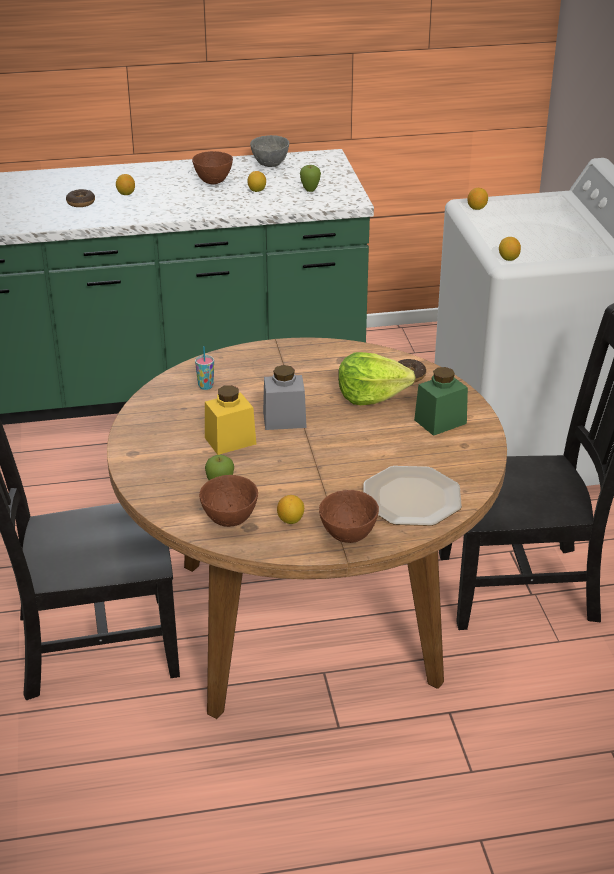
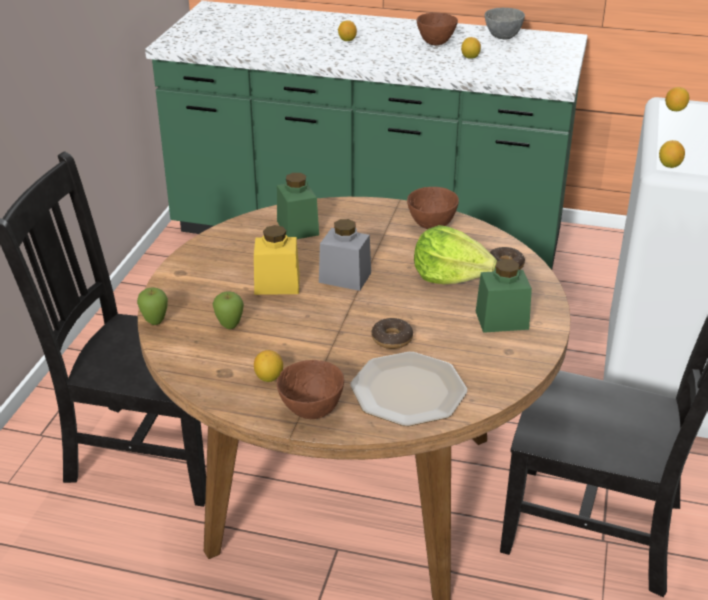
camera: 25 degrees right, 0 degrees up
(81, 202) = (301, 41): donut -> donut (392, 339)
(205, 386) = (297, 228): cup -> green jar
(231, 520) = (213, 361): brown bowl -> brown bowl (432, 226)
(310, 191) = (522, 66): apple -> apple (155, 323)

